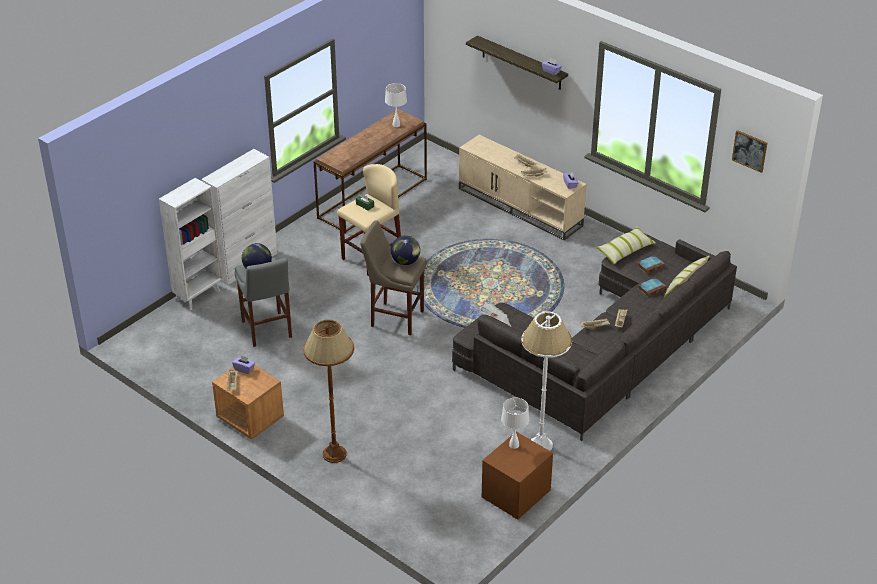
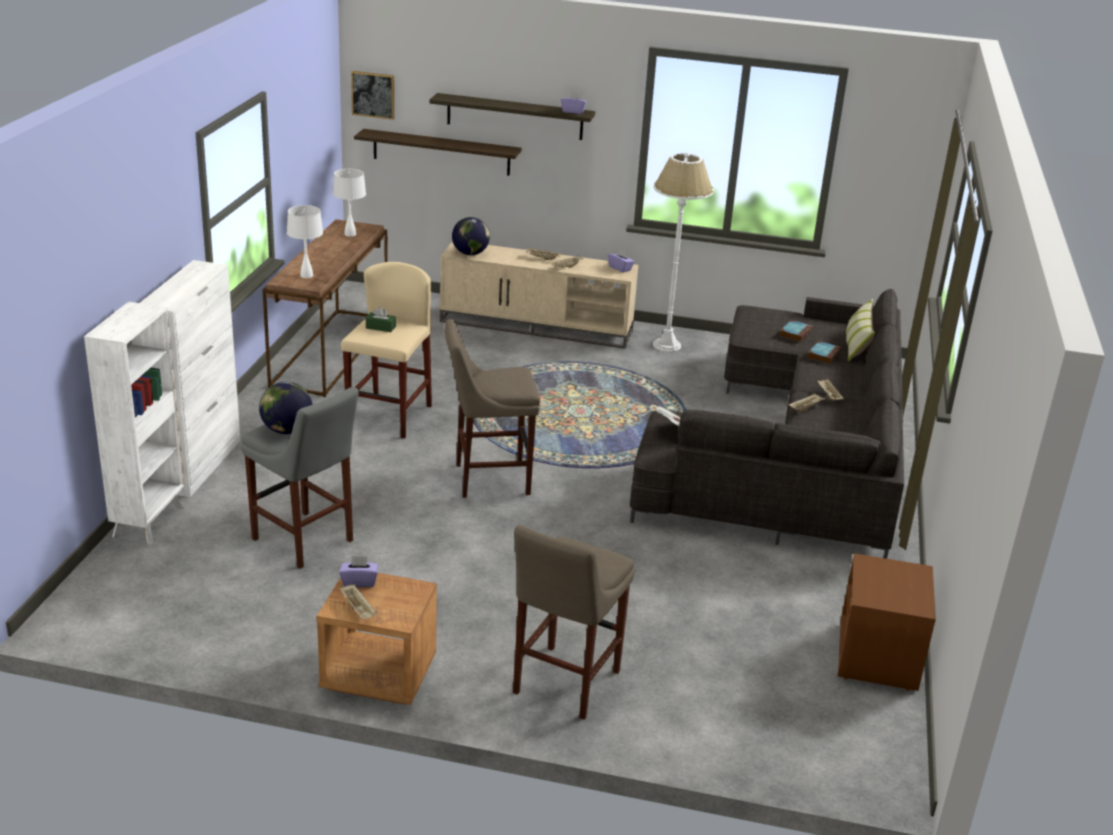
camera: 30 degrees left, 10 degrees down
(334, 454) = (563, 685): brown floor lamp -> beige stool
(405, 262) = (508, 376): globe -> globe (470, 253)
(479, 73) = (441, 152): none -> shelf
(513, 445) = (871, 571): white table lamp -> white table lamp (306, 275)
(540, 445) = (841, 583): white floor lamp -> white floor lamp (667, 345)
(625, 250) = (748, 324): pillow -> none
(750, 151) = (894, 147): picture -> picture (373, 94)

